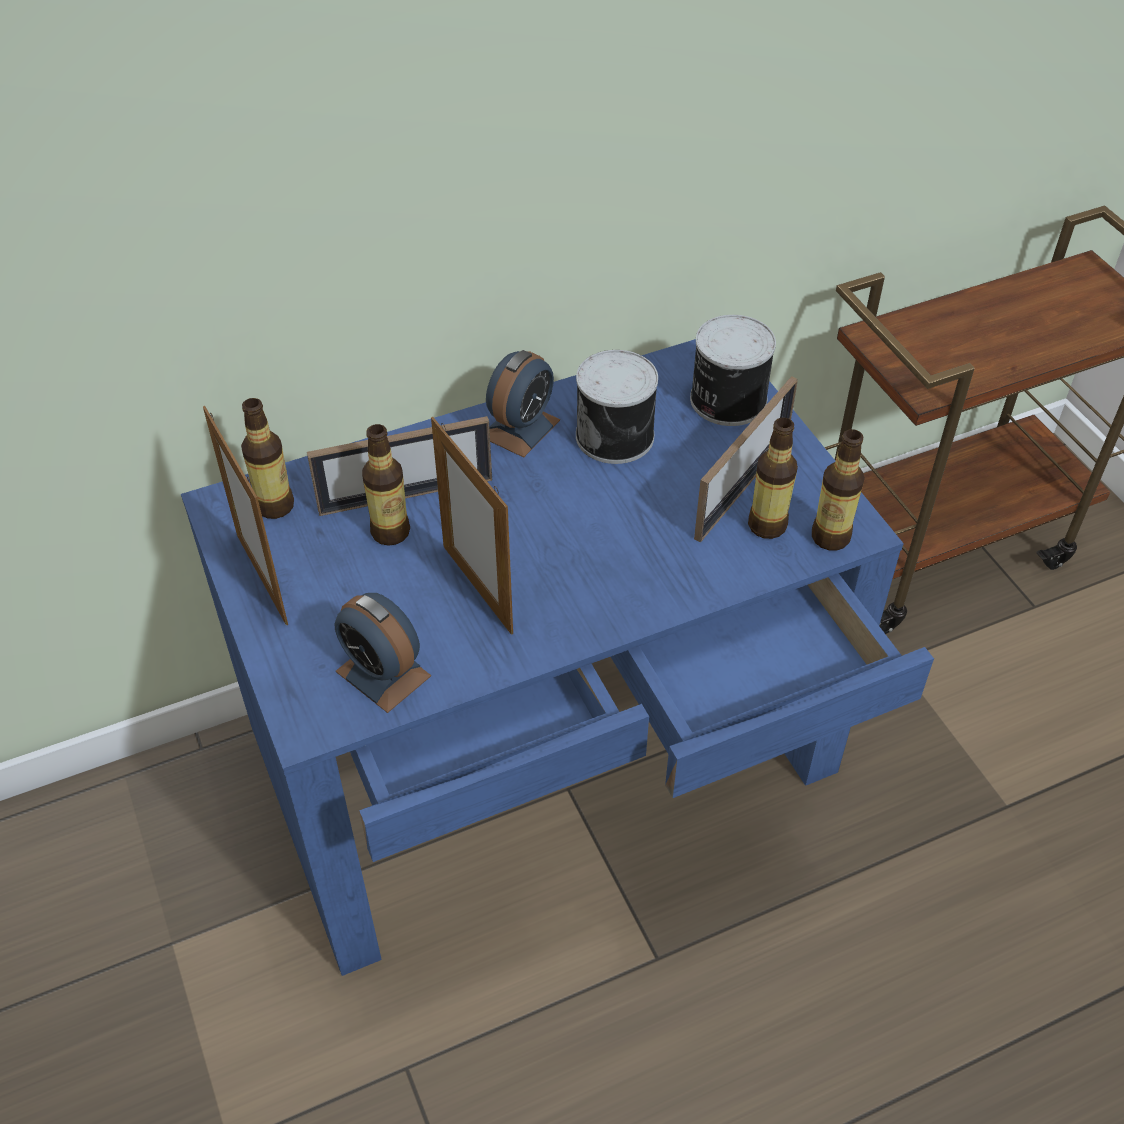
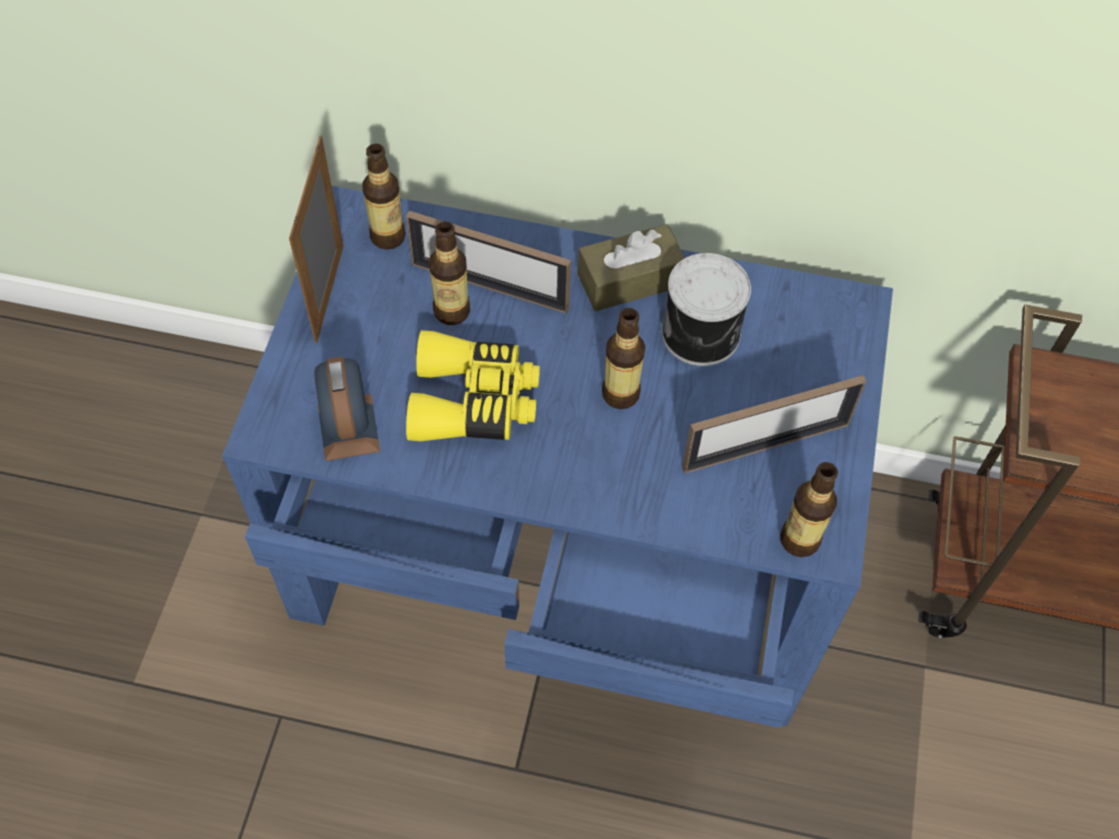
camera: 35 degrees right, 10 degrees up
(477, 589) = (474, 401): picture frame -> yellow binoculars
(521, 428) = (629, 280): alarm clock -> brown tissue box
(726, 400) = (827, 356): can -> none
(767, 525) = (754, 494): bottle -> bottle (620, 394)

